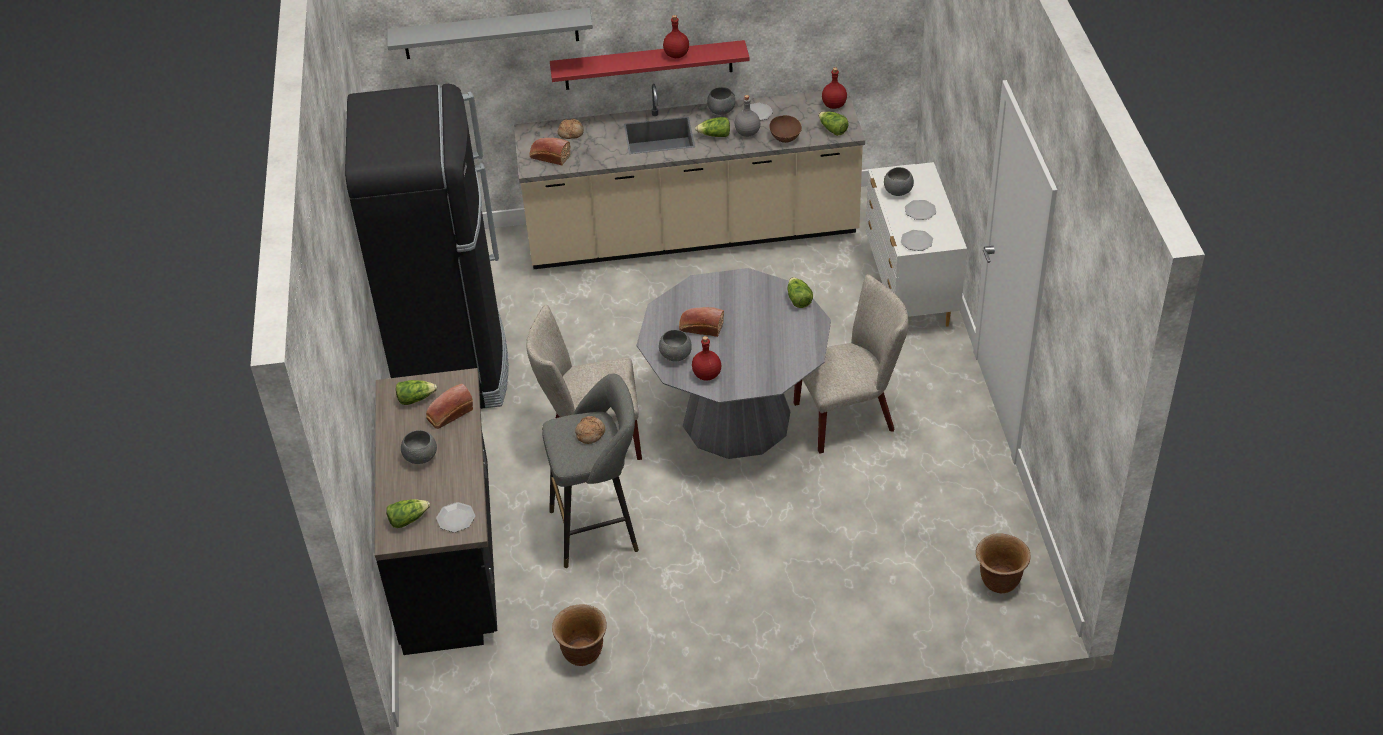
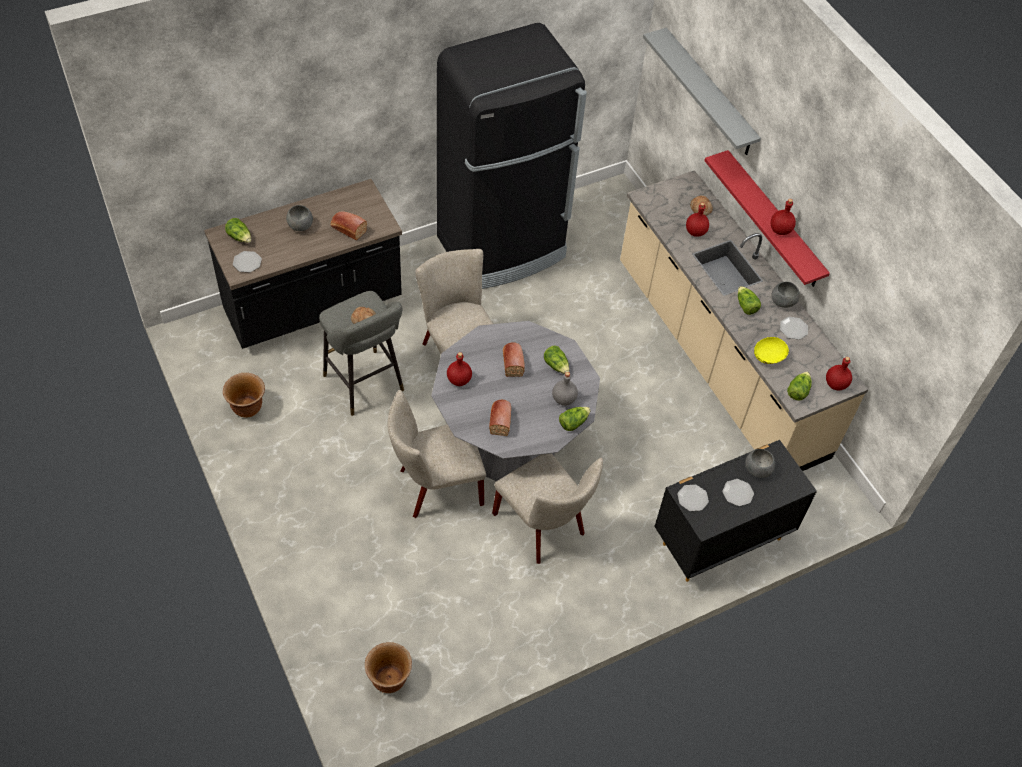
camera: 65 degrees right, 10 degrees up
(415, 399) = (358, 205): lettuce -> lettuce (556, 365)
(549, 157) = (662, 203): bread -> bread (500, 420)
(600, 144) = (695, 231): none -> red bottle
(675, 356) = (473, 354): grey bowl -> none
(747, 133) = (761, 328): grey bottle -> grey bottle (563, 399)
(768, 494) = (435, 487): none -> beige chair
(785, 137) = (768, 357): brown bowl -> yellow bowl
(910, 291) = (720, 541): white dresser -> black dresser

